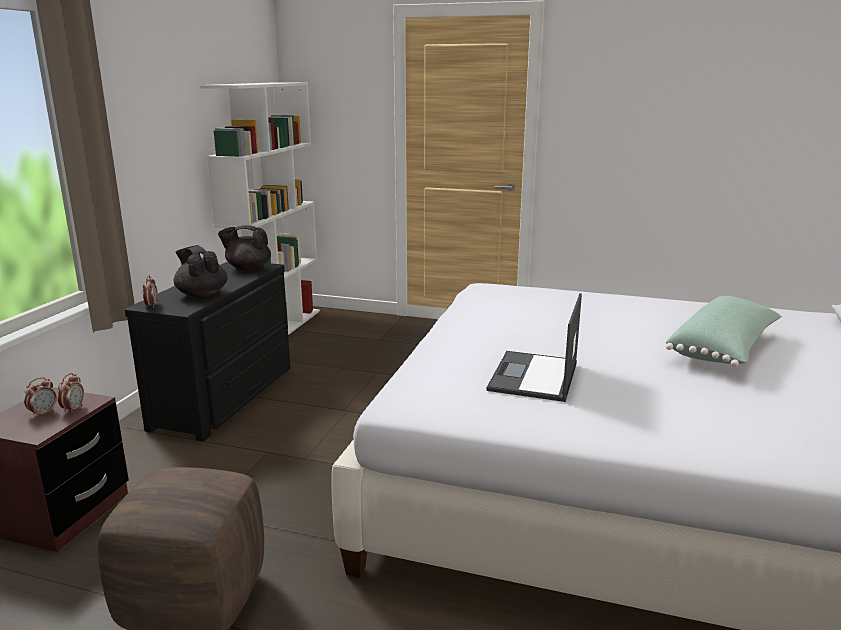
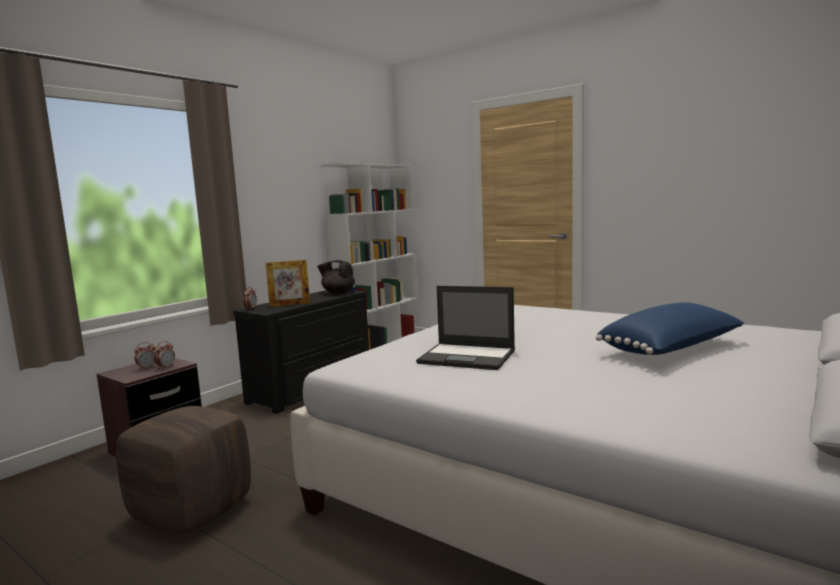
camera: 20 degrees right, 10 degrees down
(202, 294) = (289, 304): black teapot -> picture frame
(534, 377) = (468, 357): laptop -> laptop turned 105 degrees counterclockwise
(724, 349) = (672, 349): green pillow -> blue pillow

